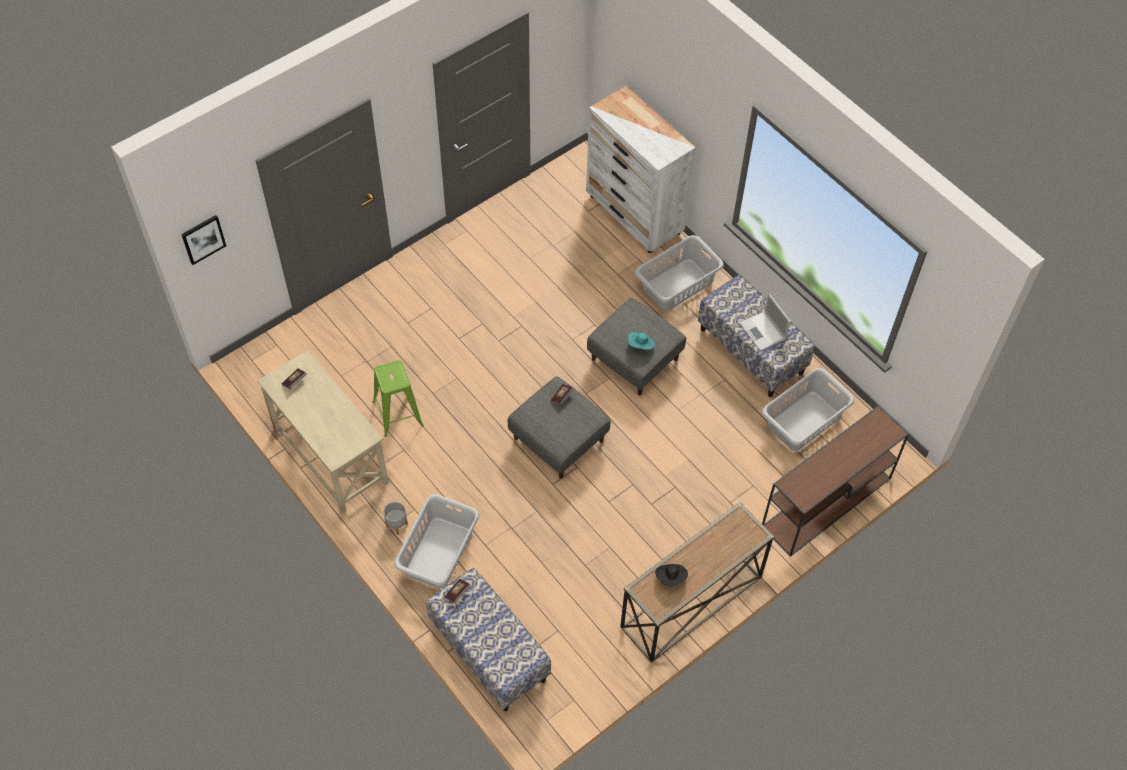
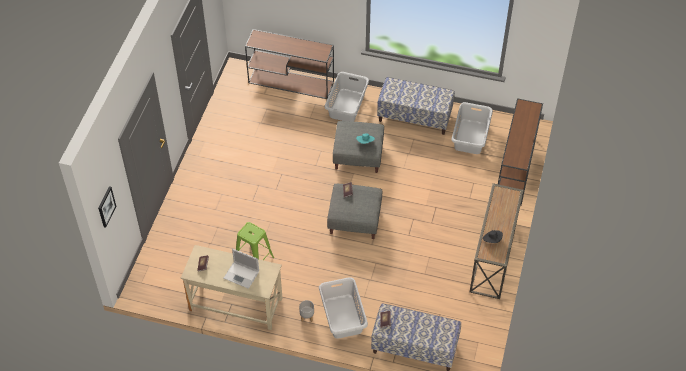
camera: 35 degrees left, 5 degrees down
(634, 215) = (292, 82): white dresser -> brown console table
(763, 331) = (423, 98): laptop -> laptop (242, 275)

